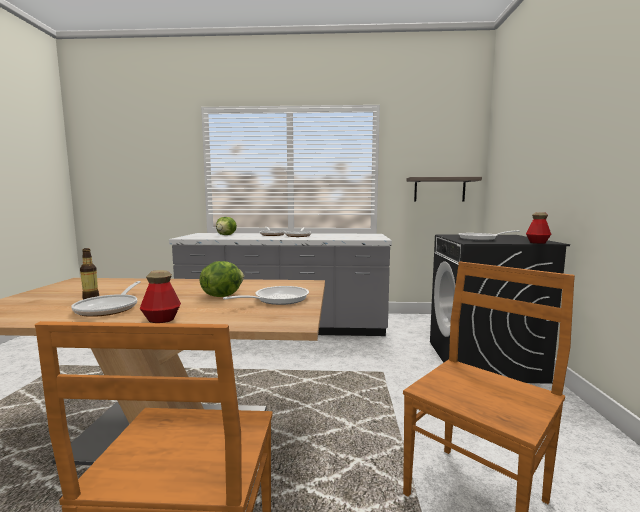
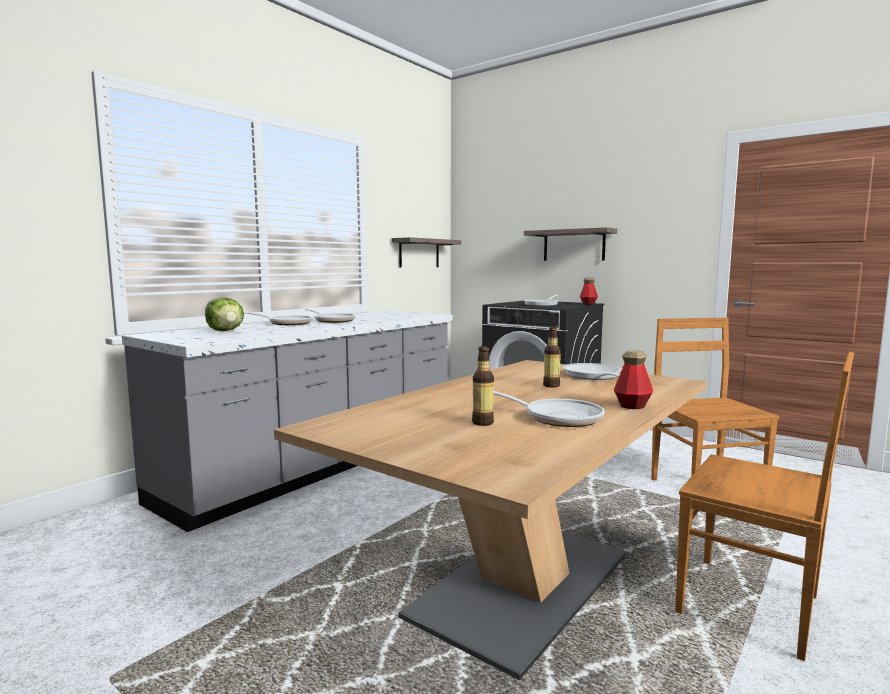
camera: 55 degrees left, 0 degrees up
(222, 295) = (551, 385): lettuce -> bottle
(556, 175) = (574, 245): none -> shelf

